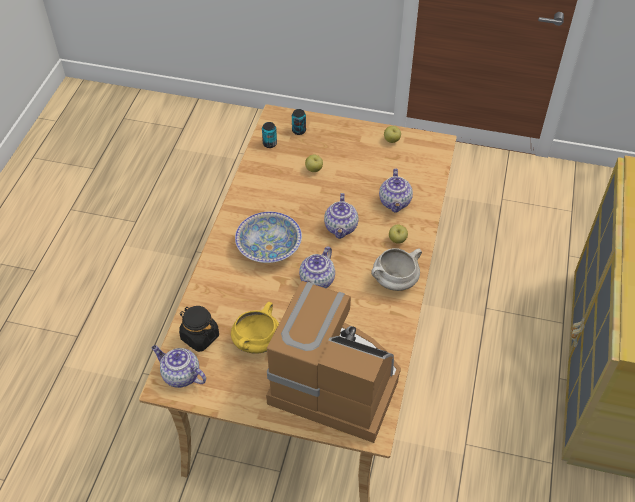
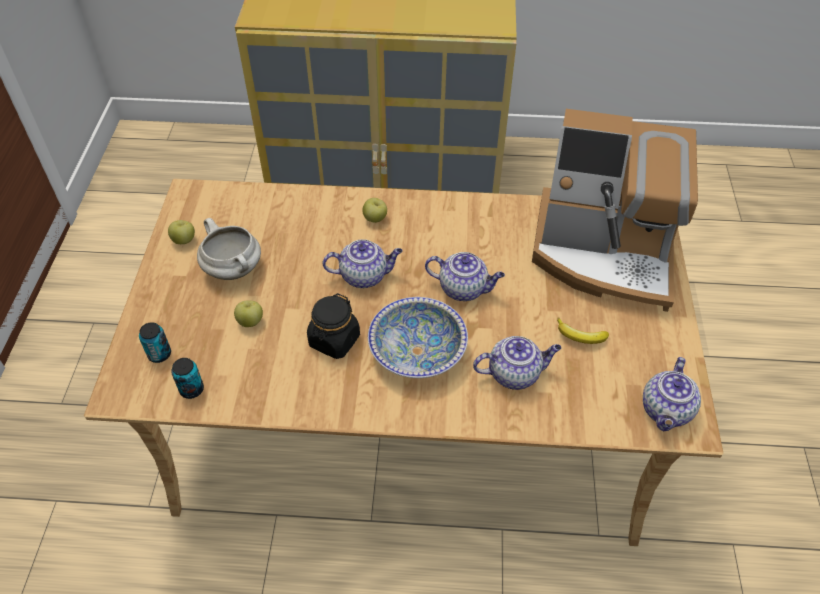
camera: 100 degrees left, 0 degrees up
(199, 337) = (597, 402): black jar -> black jar (334, 340)
(256, 341) = (580, 336): yellow cooking pot -> banana
(335, 380) = (604, 253): coffee machine -> coffee machine turned 90 degrees counterclockwise
(394, 281) = (443, 215): white cooking pot -> white cooking pot (234, 269)
(395, 203) = (309, 226): teapot -> teapot (515, 373)

